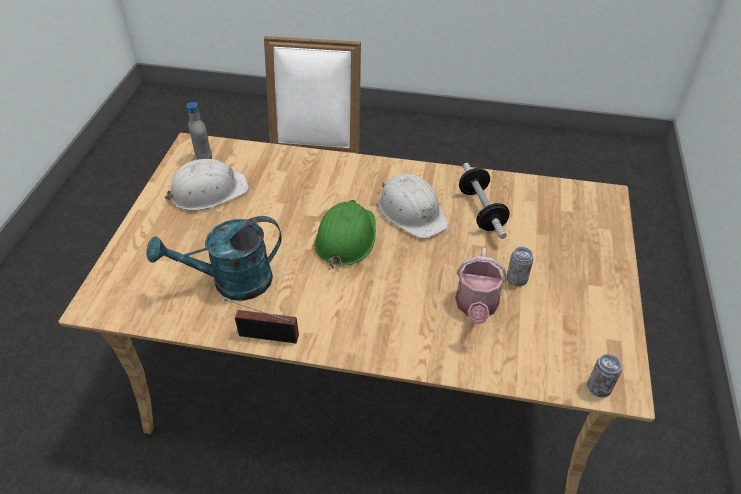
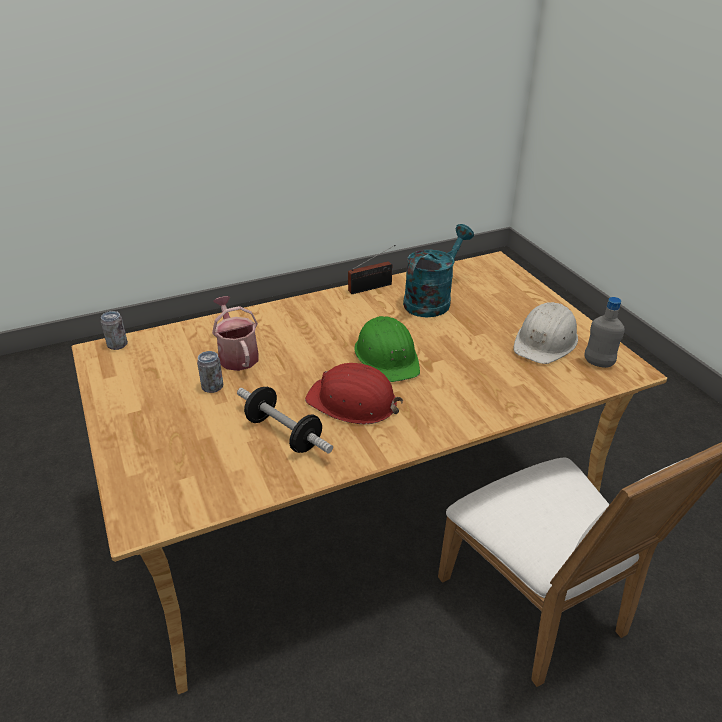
camera: 145 degrees right, 10 degrees down
(412, 211) = (353, 402): white hard hat -> red hard hat

